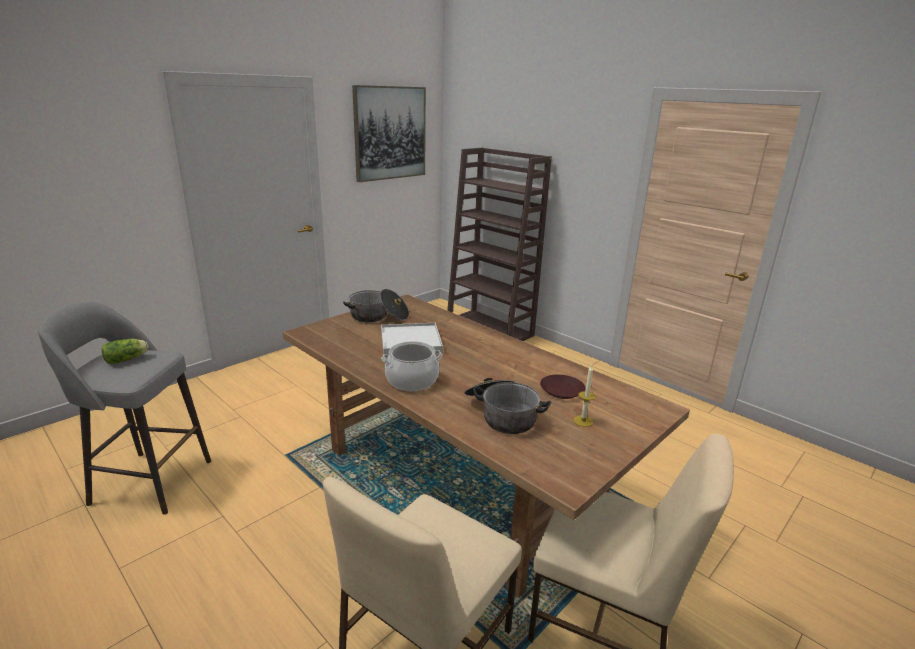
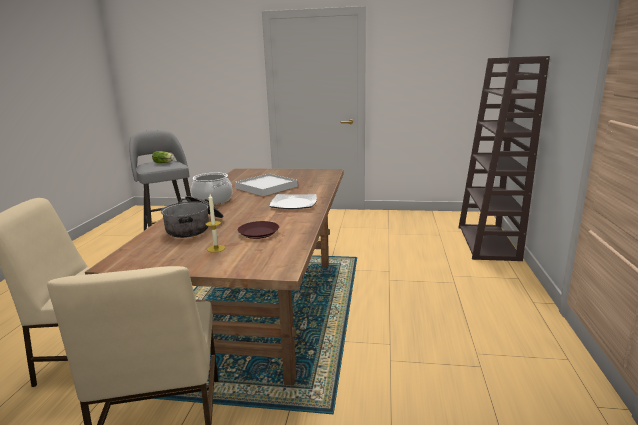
camera: 55 degrees right, 5 degrees down
(378, 316) = (291, 173): cooking pot -> none
(390, 133) = (439, 49): picture -> none
(493, 350) = (294, 204): none -> plate

